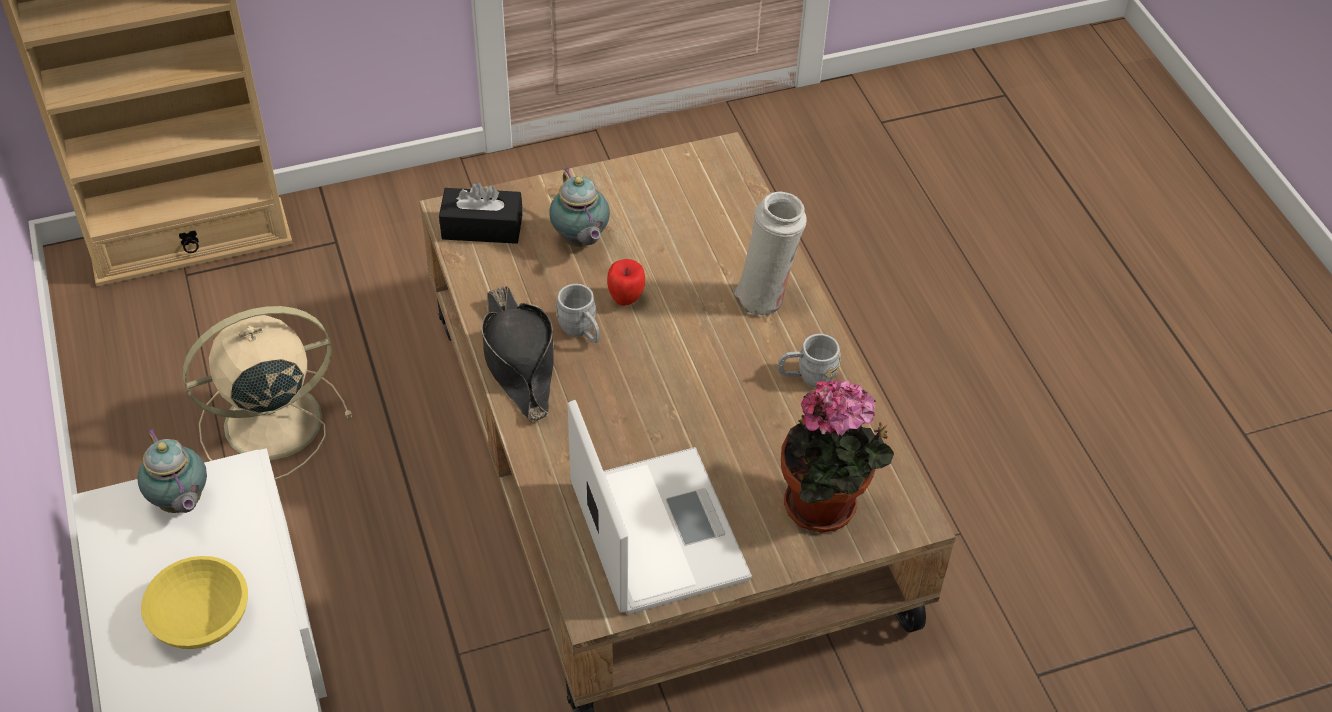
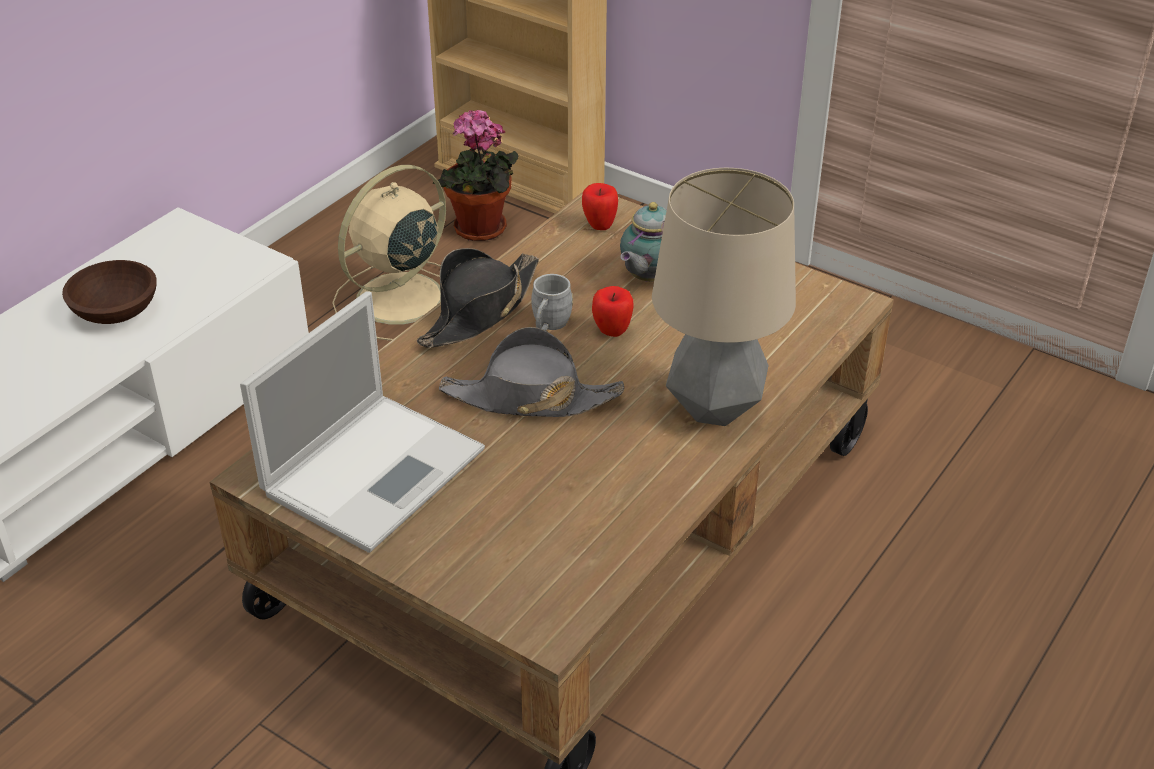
camera: 55 degrees right, 10 degrees down
(181, 503) = (211, 251): teapot -> none
(200, 620) = (114, 312): yellow bowl -> brown bowl
(268, 423) = (396, 300): beige fan -> beige fan turned 75 degrees counterclockwise
(482, 227) = (599, 226): black tissue box -> apple
(658, 391) = (530, 398): none -> grey hat
(765, 297) = (714, 407): white vase -> table lamp
(807, 376) = (649, 478): grey mug -> none
(826, 508) = (502, 564): potted plant -> potted plant (480, 231)

